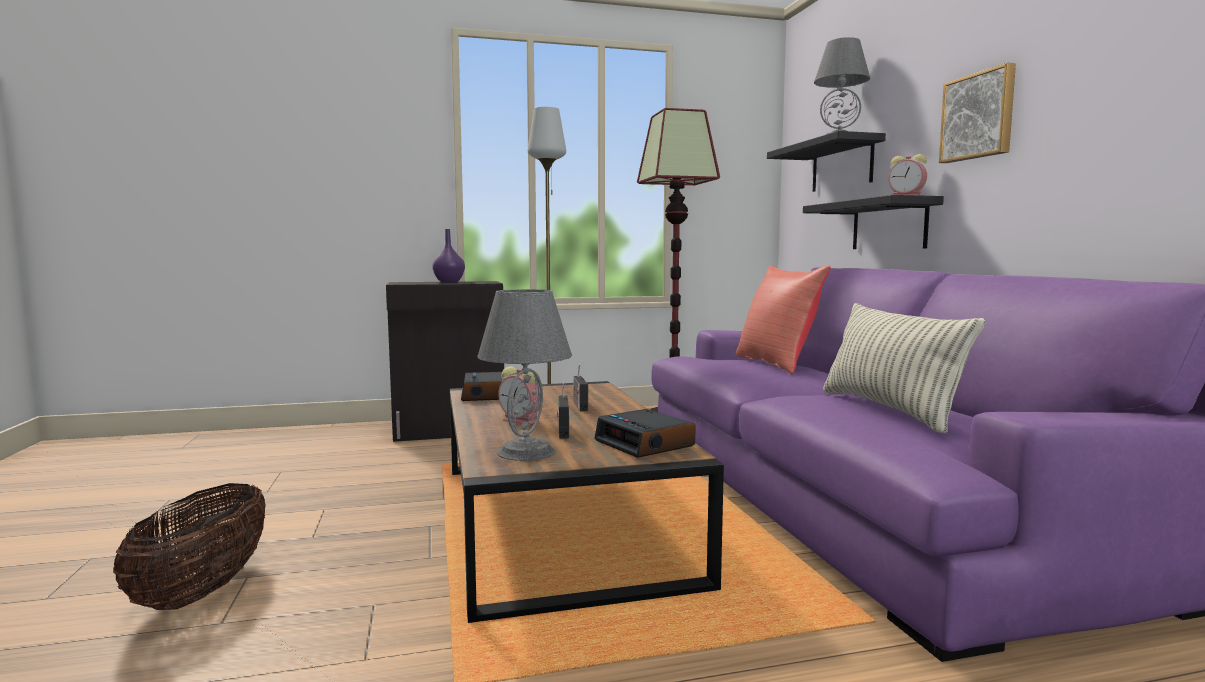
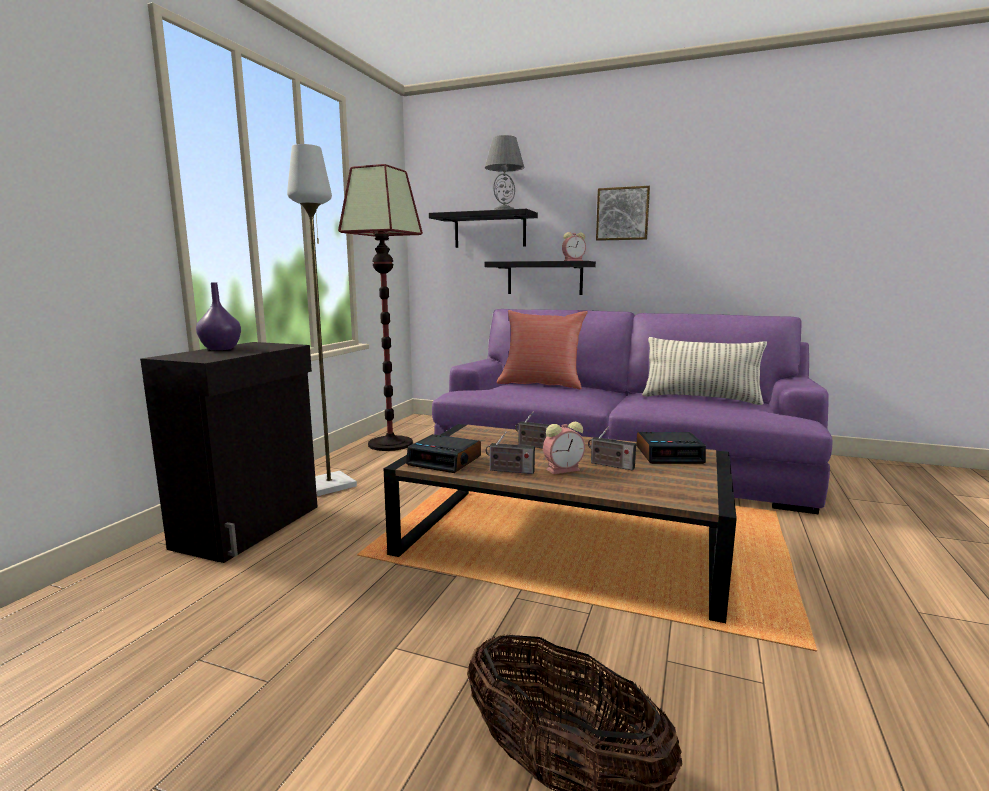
camera: 55 degrees left, 5 degrees up
(491, 410) = (509, 471): none -> radio
(526, 451) = (661, 485): grey table lamp -> none

